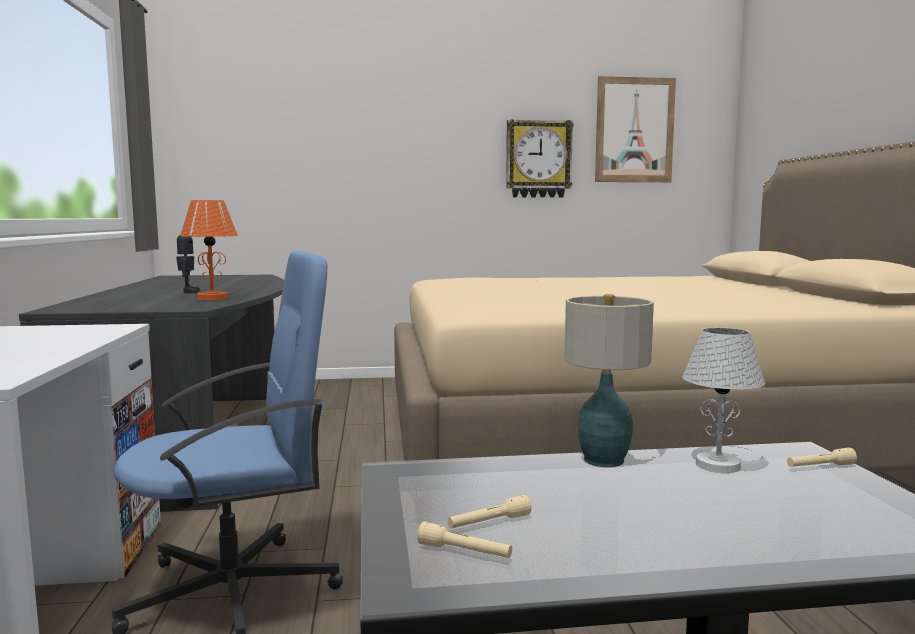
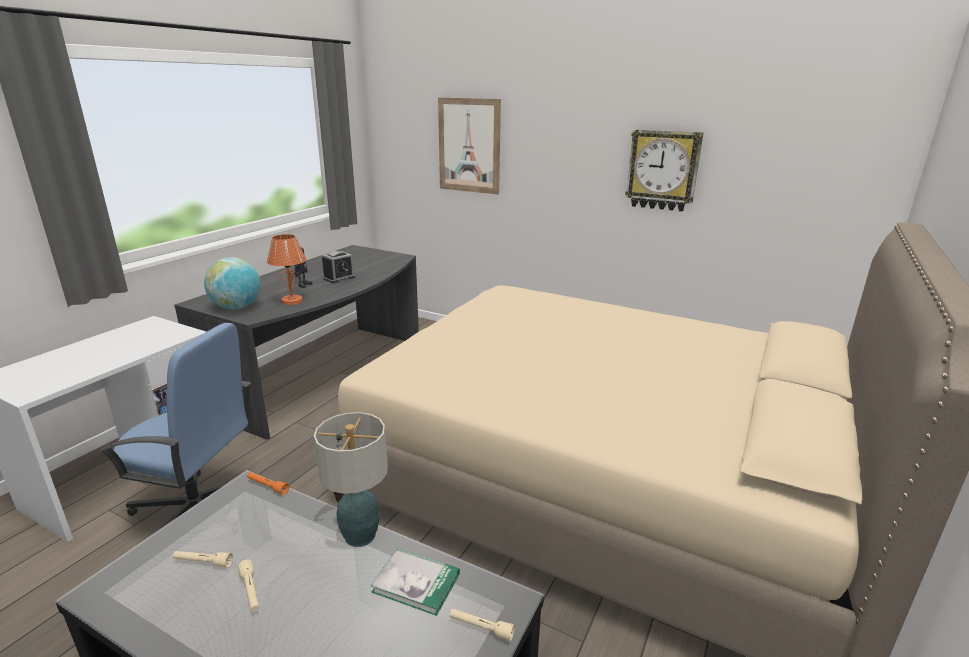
camera: 35 degrees right, 15 degrees up
(142, 306) = (237, 307): none -> globe
(223, 286) = (339, 278): none -> alarm clock
(423, 464) = (267, 486): none -> orange flashlight
(464, 552) = (155, 580): beige flashlight -> beige flashlight (251, 591)
(634, 130) = (779, 144): picture -> picture (469, 146)
(718, 465) = (416, 583): white table lamp -> book

